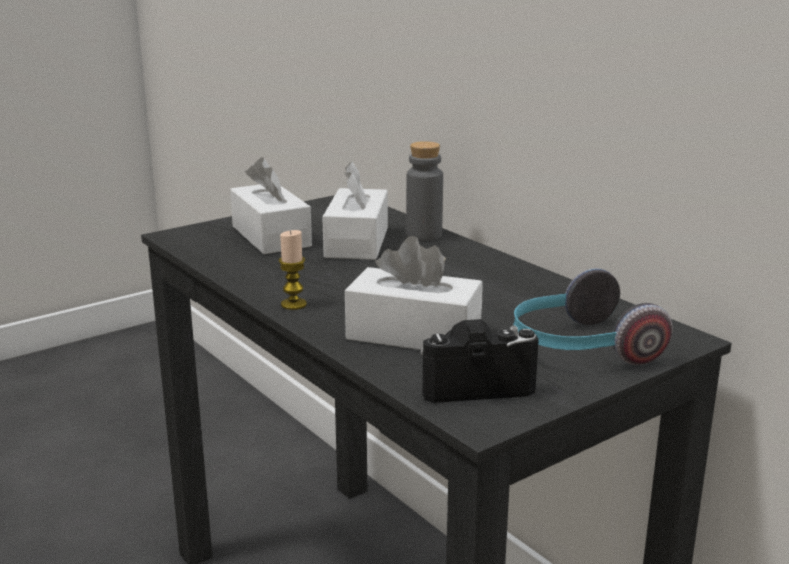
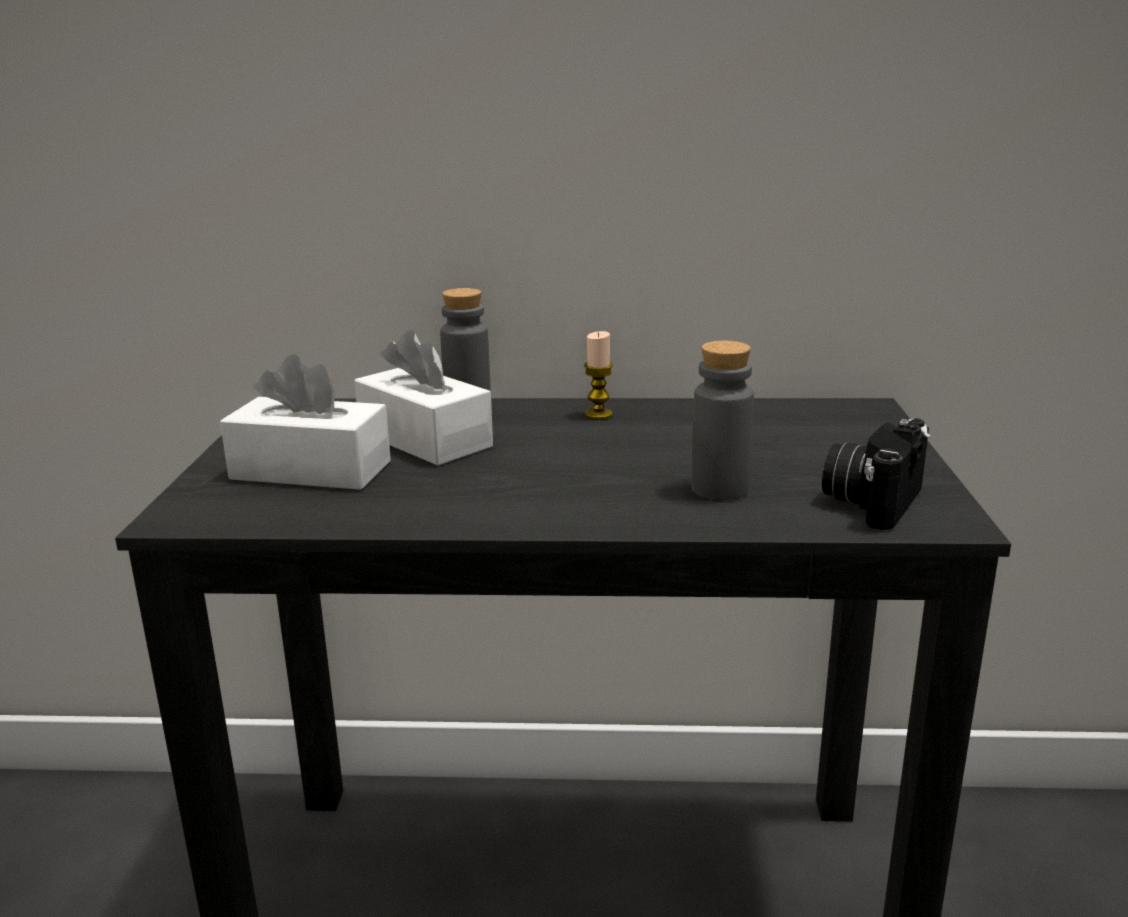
camera: 50 degrees left, 0 degrees up
(293, 304) = (547, 517): candle -> candle (598, 414)
(413, 334) = (719, 489): white tissue box -> grey bottle
(579, 348) = (842, 441): headphones -> none

